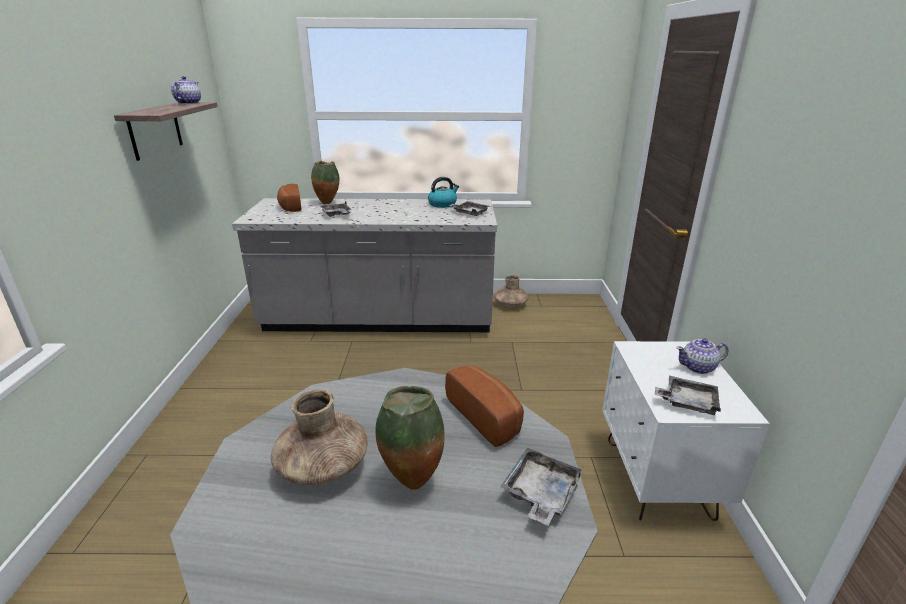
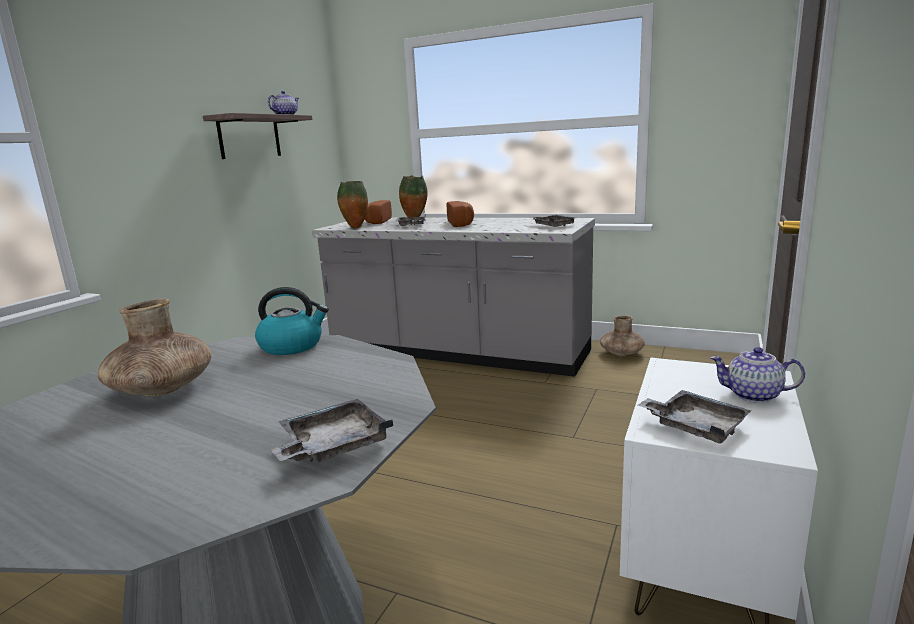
camera: 25 degrees right, 10 degrees down
(411, 481) = (220, 412): vase -> vase (355, 228)
(443, 204) = (532, 220): kettle -> kettle (292, 346)
(487, 416) = (367, 378): bread -> bread (461, 223)

